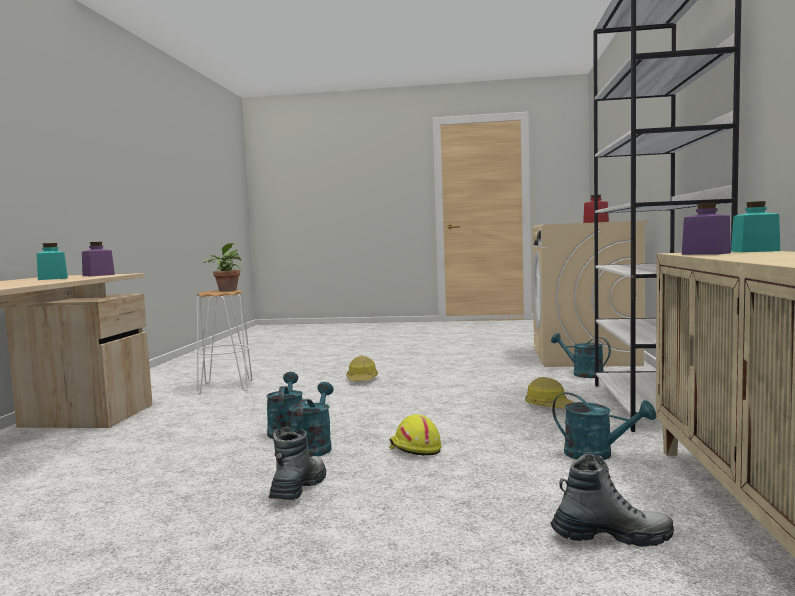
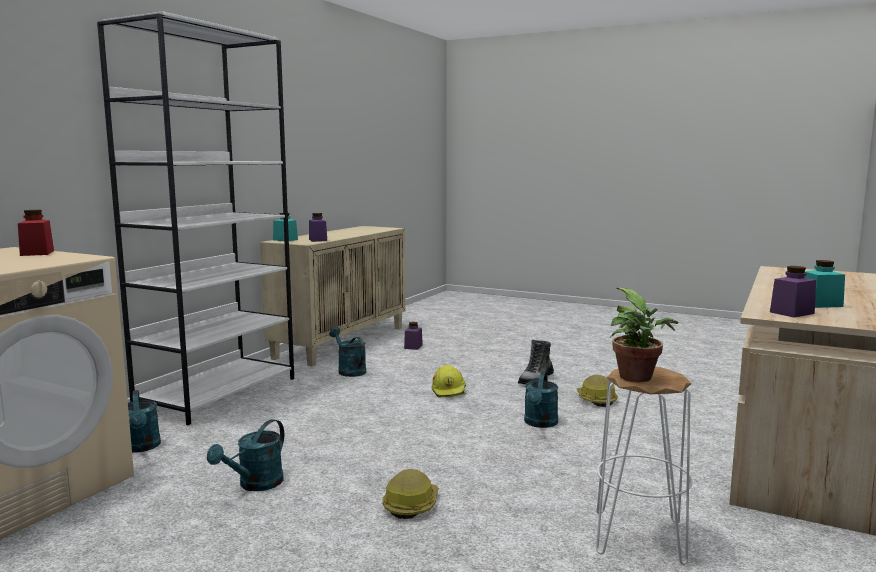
camera: 160 degrees left, 5 degrees up
(313, 447) = (520, 404): turquoise watering can -> turquoise watering can (255, 485)
(549, 406) = (291, 408): hard hat -> hard hat (595, 400)
(611, 537) = (413, 346): boot -> purple jar

